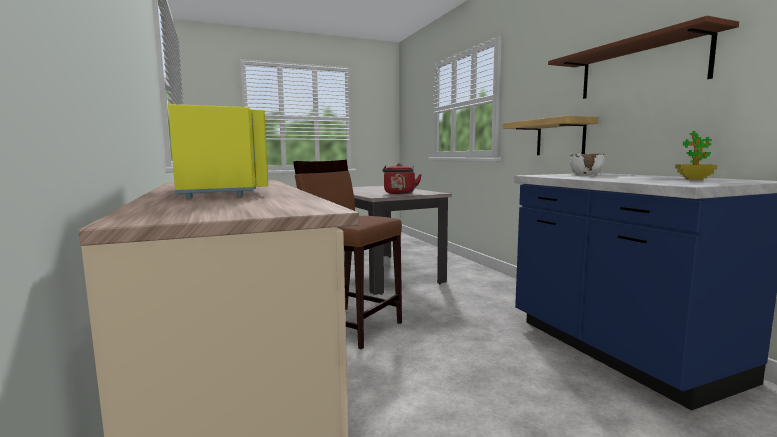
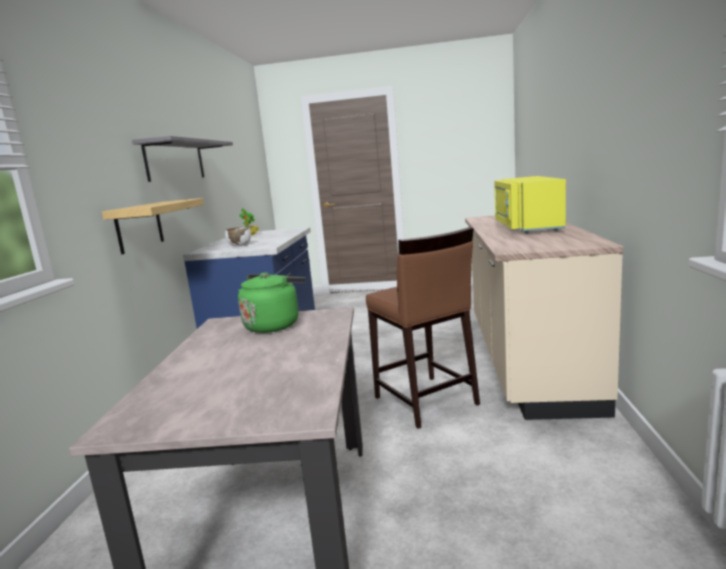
camera: 150 degrees left, 5 degrees up
(399, 193) = (274, 325): red kettle -> green kettle
(640, 68) = (175, 161): brown shelf -> grey shelf

